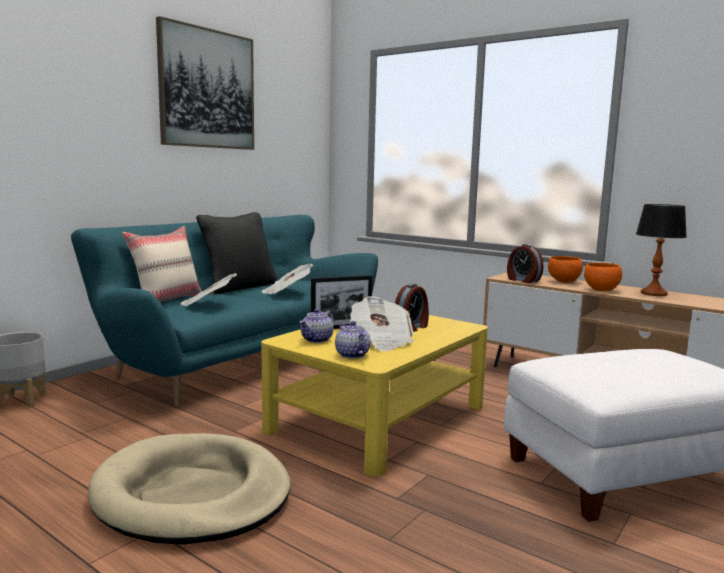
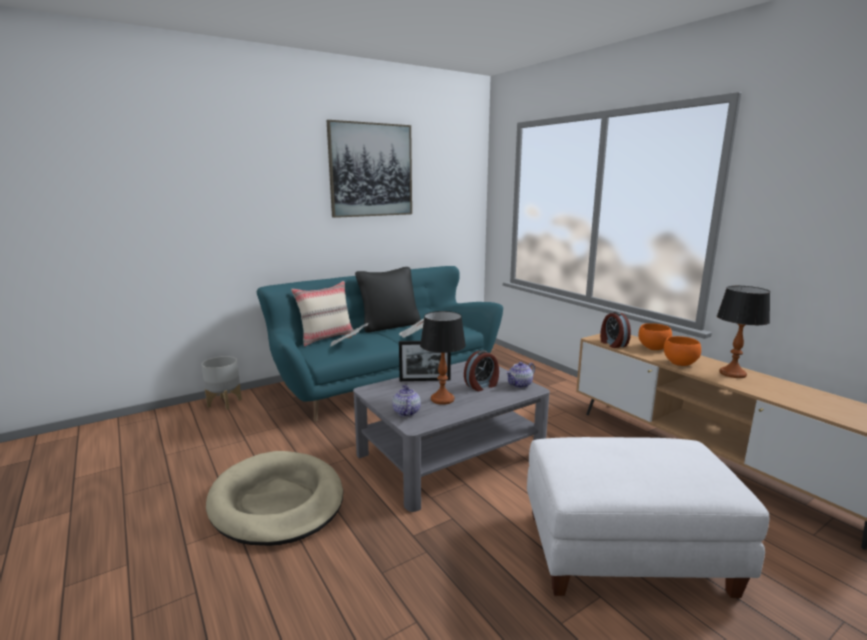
camera: 20 degrees right, 5 degrees up
(317, 340) = (394, 392): teapot -> teapot (520, 385)
(378, 418) = (450, 455): yellow coffee table -> grey coffee table
(381, 341) = (442, 399): newspaper -> table lamp

